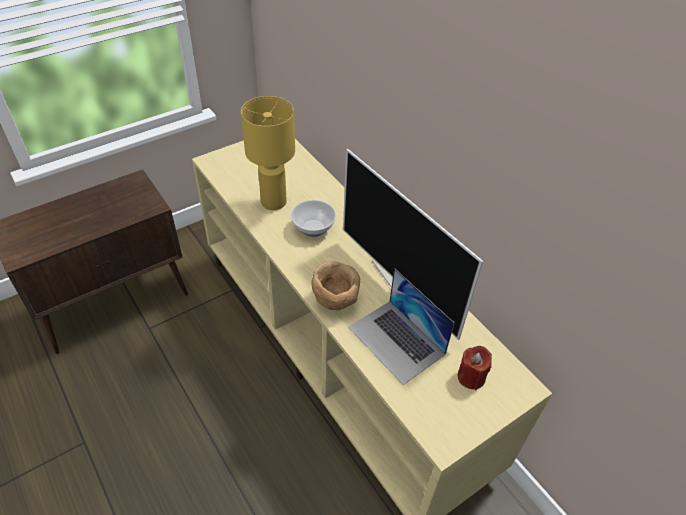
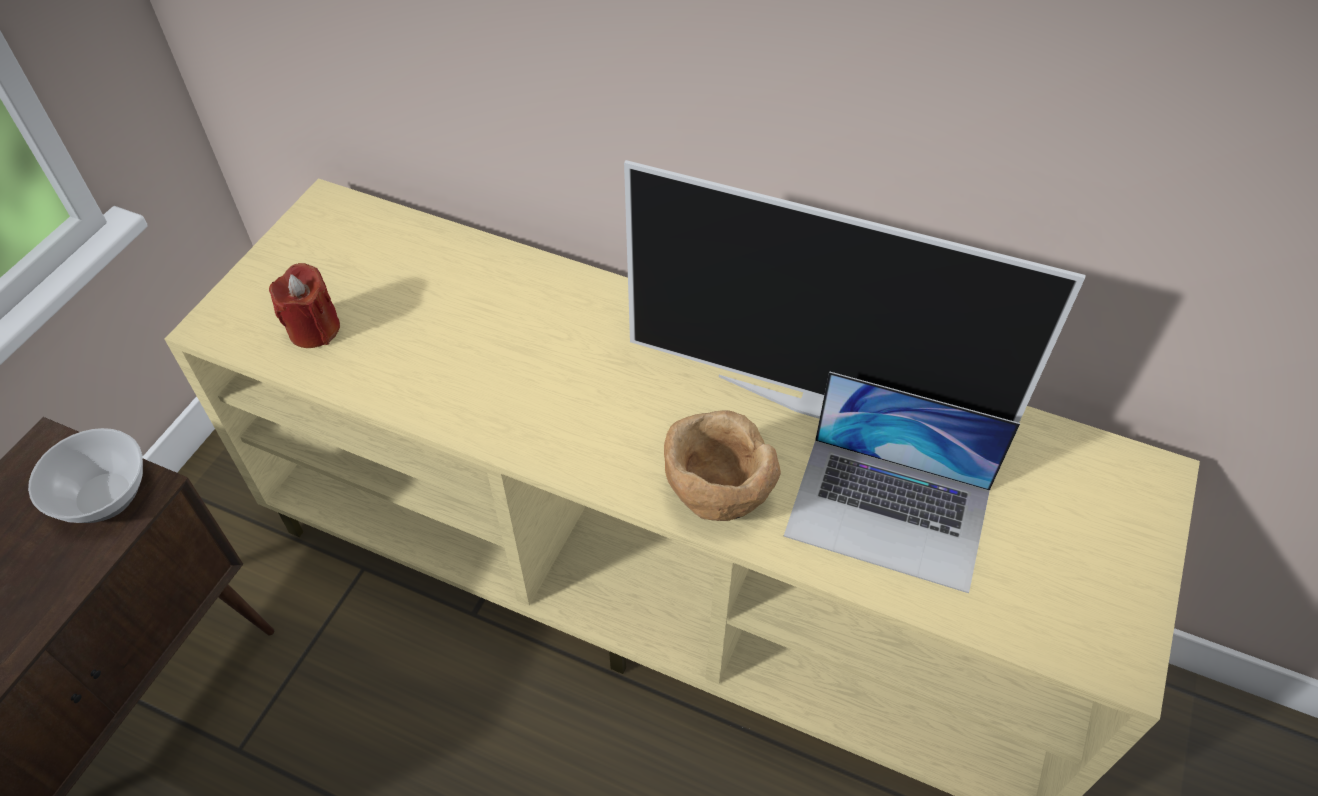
camera: 30 degrees left, 5 degrees up
(274, 202) = (430, 351): yellow table lamp -> none
(312, 228) = (553, 367): bowl -> bowl (102, 497)
(471, 377) = (1062, 508): red candle -> red candle (314, 329)

